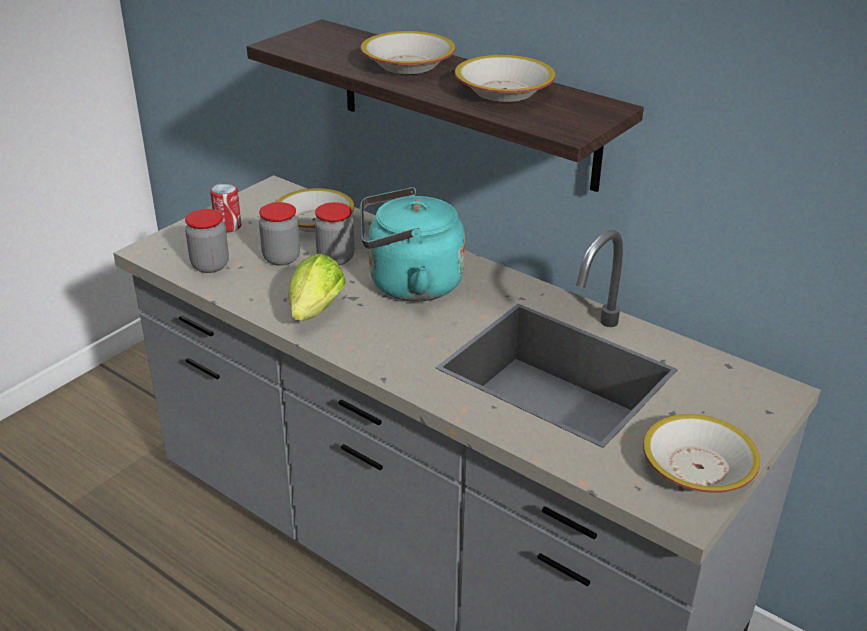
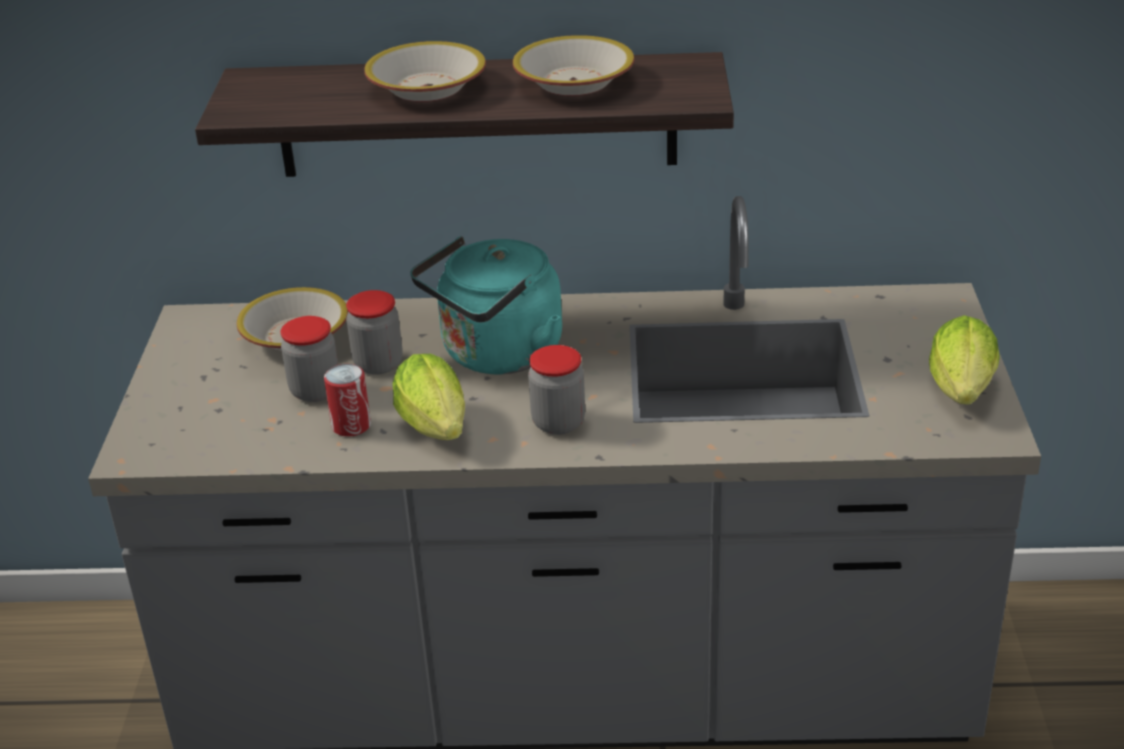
camera: 35 degrees left, 0 degrees up
(210, 265) = (240, 436): jar -> jar (558, 423)
(228, 226) = (196, 385): can -> can (351, 425)
(698, 468) = (961, 394): bowl -> lettuce

